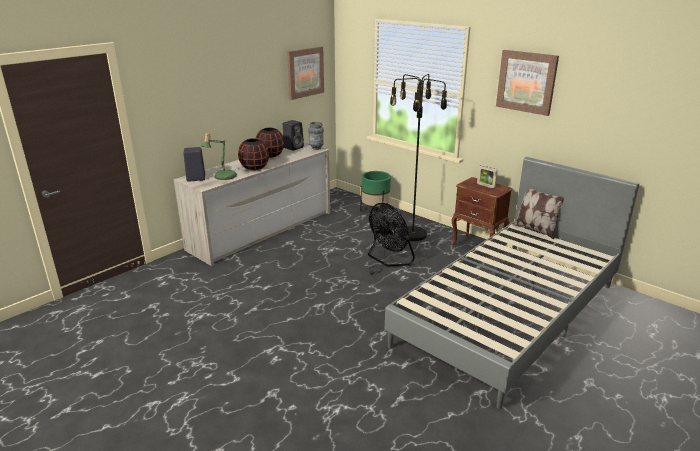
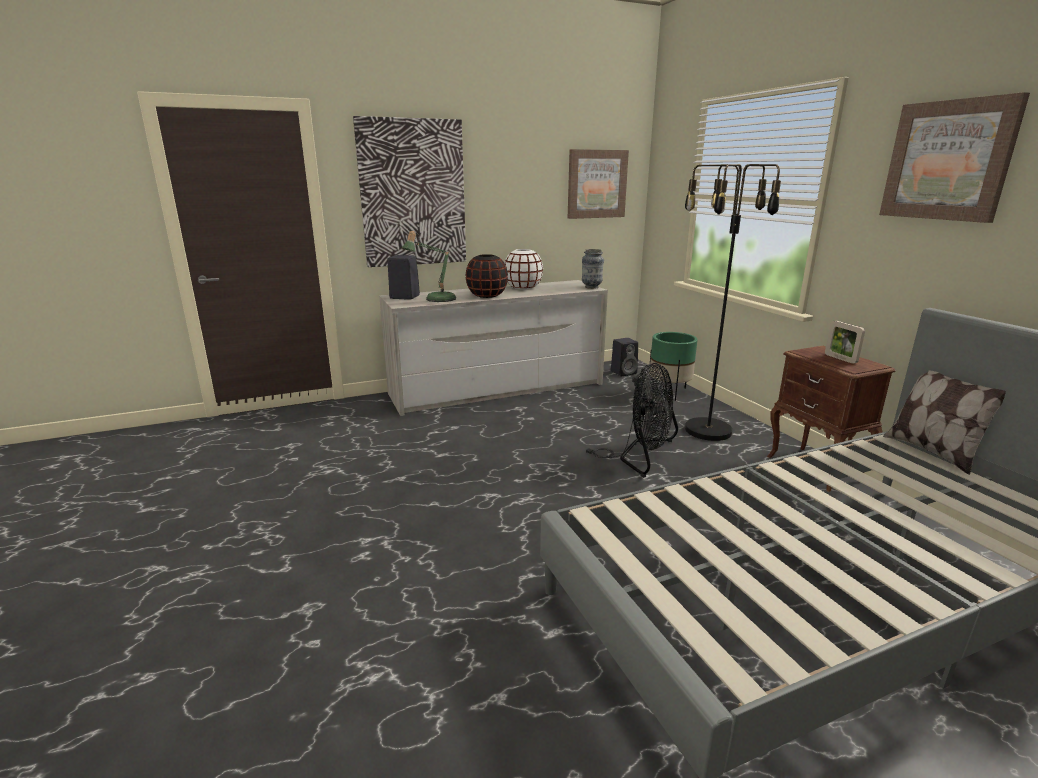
camera: 25 degrees right, 5 degrees down
(189, 100) = (413, 194): none -> picture
(270, 155) = (523, 287): black vase -> white vase
(293, 147) = (562, 284): black speaker -> black speaker (624, 372)
(384, 259) = (639, 455): black fan -> black fan turned 45 degrees clockwise

